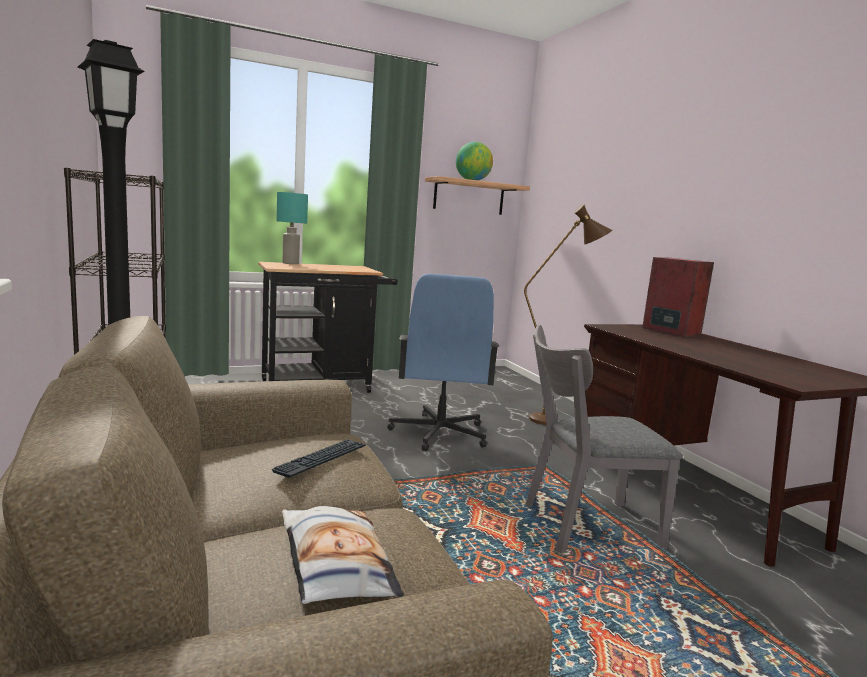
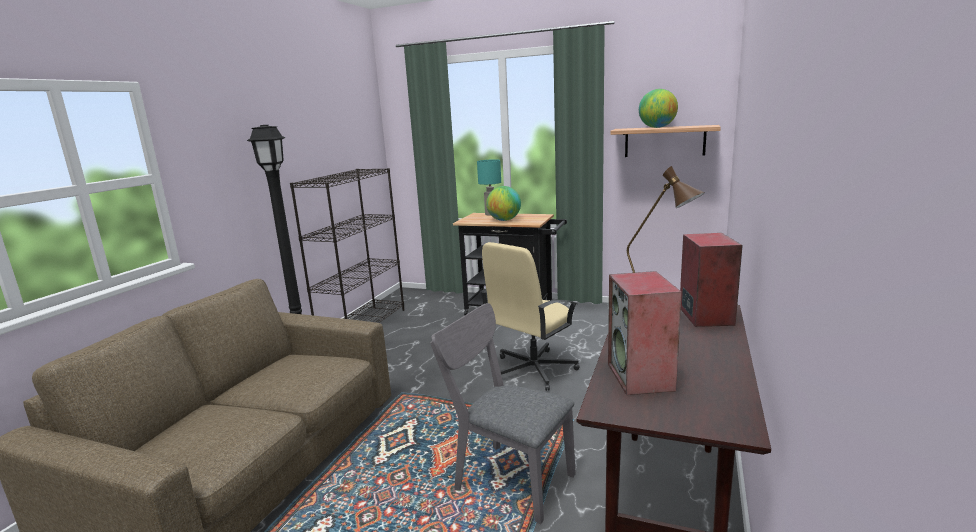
camera: 45 degrees right, 5 degrees up
(321, 459) = (304, 375): keyboard -> none
(327, 268) = (504, 220): none -> globe
(334, 563) = (208, 433): pillow -> none
(439, 433) = (532, 370): blue office chair -> beige office chair
(753, 365) = (641, 377): none -> speaker

